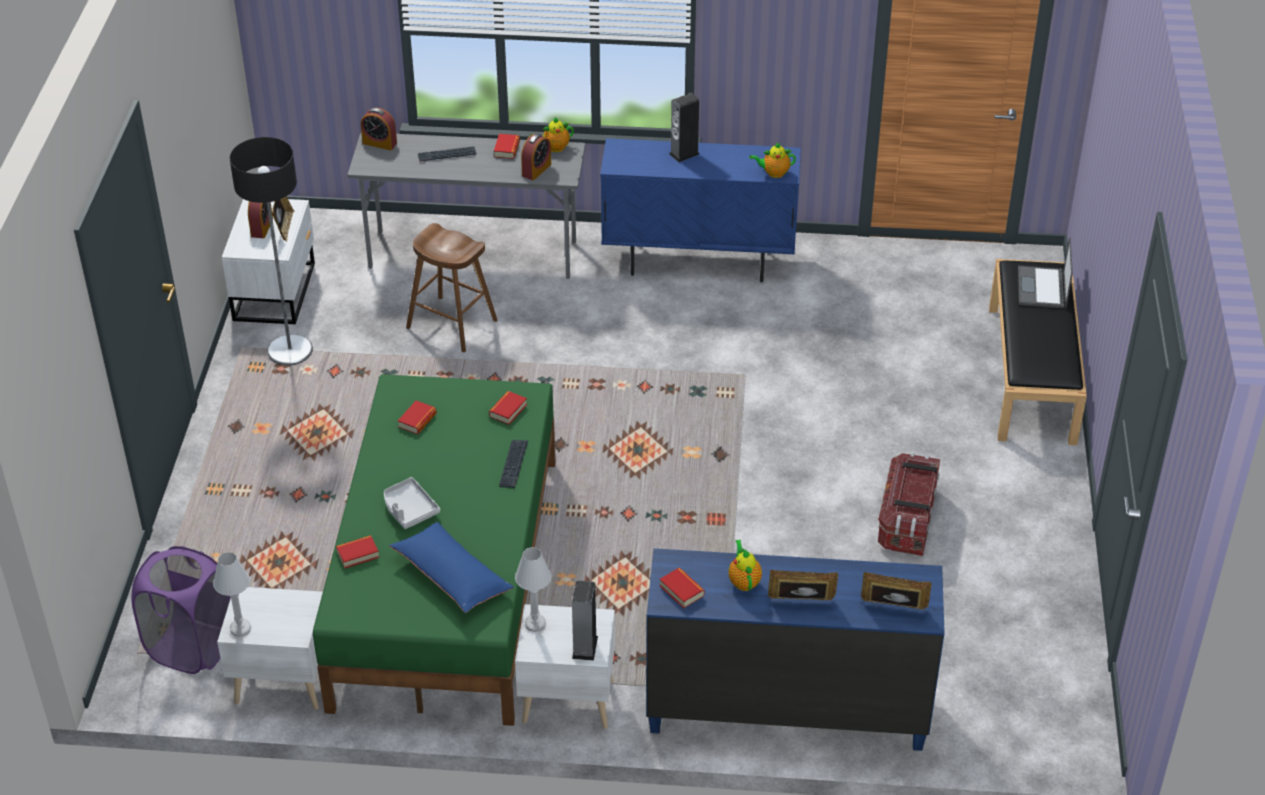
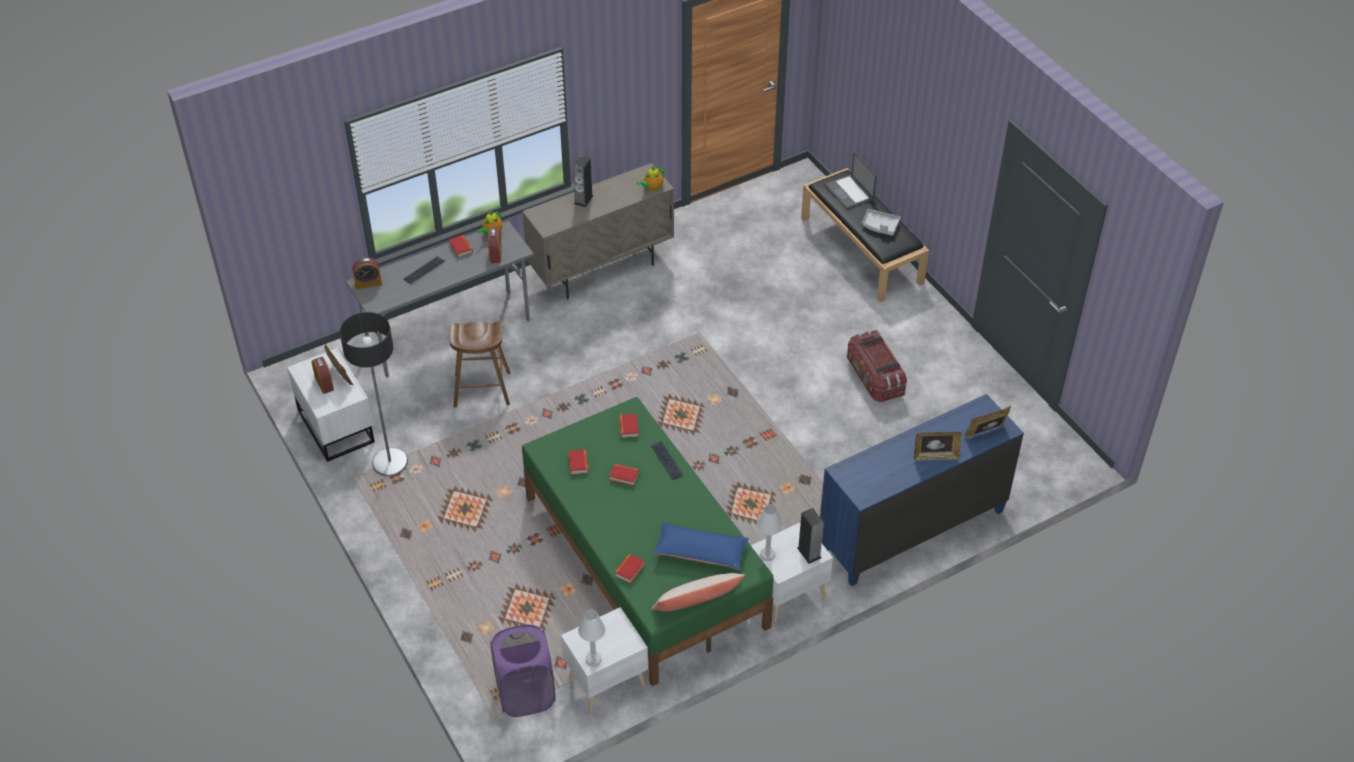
camera: 35 degrees left, 5 degrees up
(392, 627) = (697, 604): none -> beige pillow
(409, 509) = (632, 524): grey tray -> grey tray (880, 226)
(681, 591) = (865, 485): book -> book (624, 476)
(699, 262) = (601, 270): blue cabinet -> beige cabinet
(744, 581) = (893, 461): teapot -> none
(801, 603) = (935, 456): picture frame -> picture frame turned 150 degrees counterclockwise

